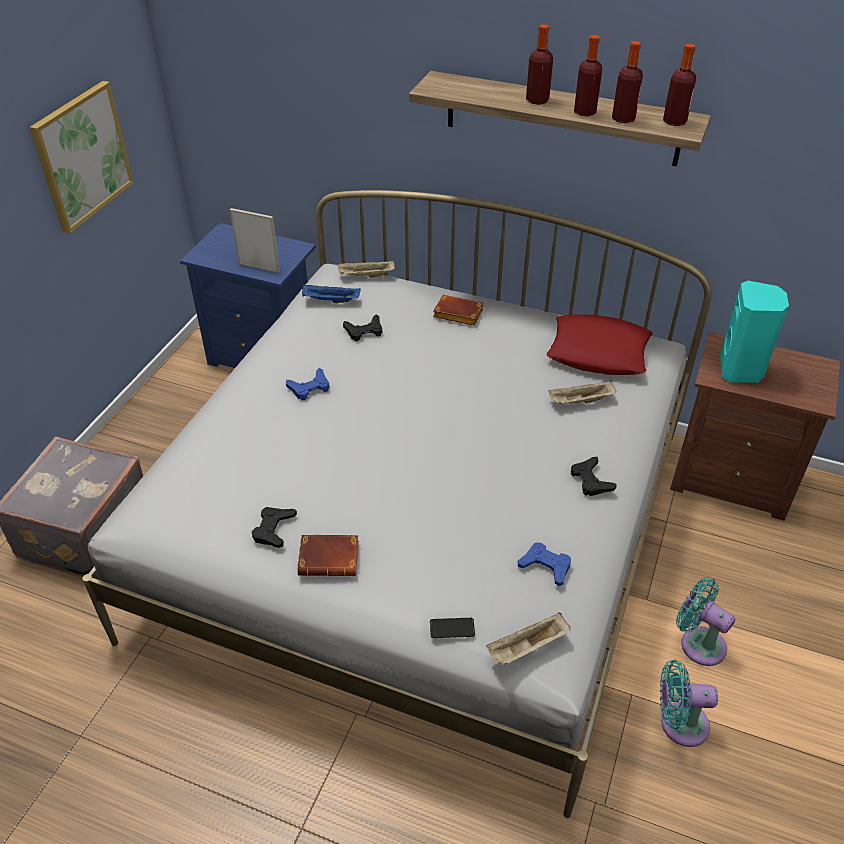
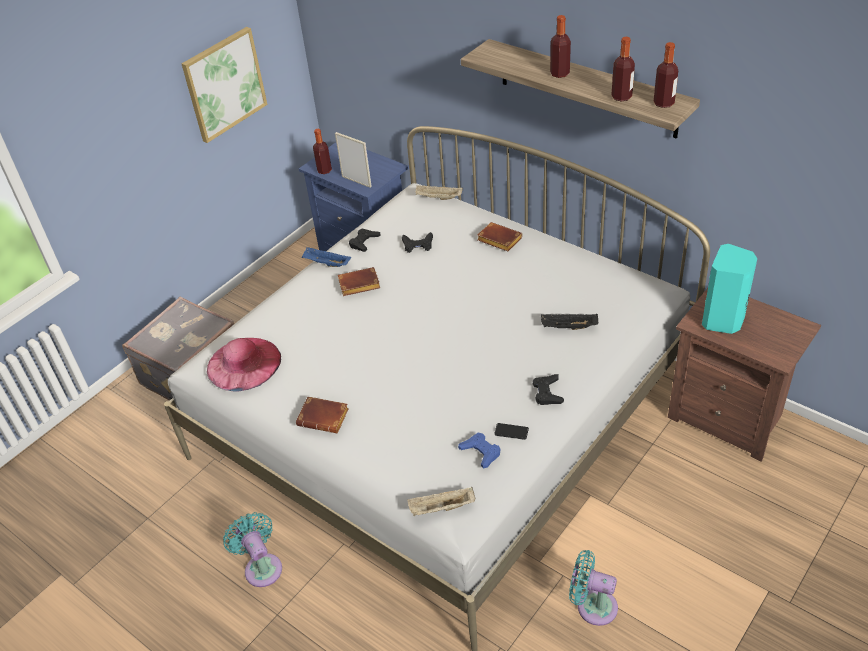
camera: 20 degrees right, 0 degrees up
(194, 506) = (243, 363): none -> pink hat
(274, 529) = (292, 389): black game controller -> black game controller (364, 242)
(309, 388) = (358, 285): blue game controller -> brown book
(330, 301) = (401, 216): blue tray -> blue tray (326, 264)
(452, 628) = (392, 484): phone -> phone (511, 431)
(580, 401) = (568, 328): beige tray -> black tray
(585, 112) = (593, 88): bottle -> bottle (324, 170)
(598, 352) = (603, 288): red pillow -> none
(698, 643) = (637, 547): turquoise fan -> turquoise fan (261, 567)

